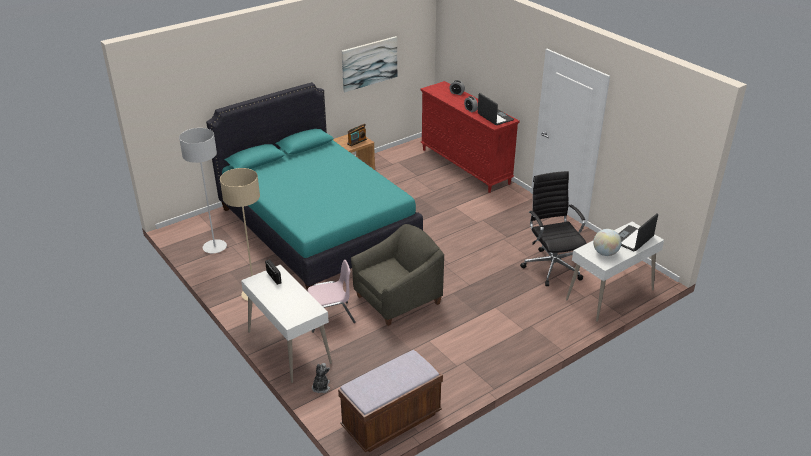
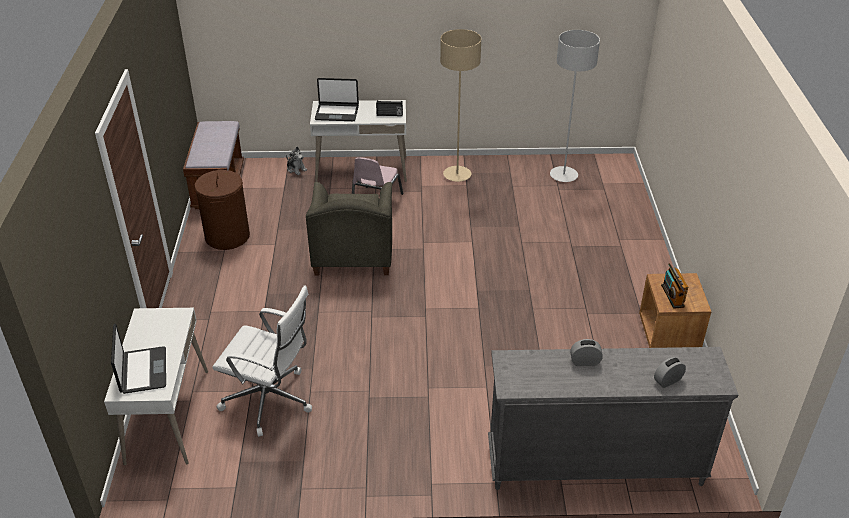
camera: 125 degrees right, 5 degrees up
(317, 227) = (543, 251): turquoise bed -> none
(369, 63) = (750, 237): picture -> none
(447, 371) = (227, 236): none -> brown laundry basket
(465, 166) = (594, 465): red dresser -> grey dresser
(495, 117) = (532, 375): laptop -> laptop (337, 113)
(552, 266) = (270, 400): black office chair -> white office chair
(605, 253) = (155, 328): globe -> none

